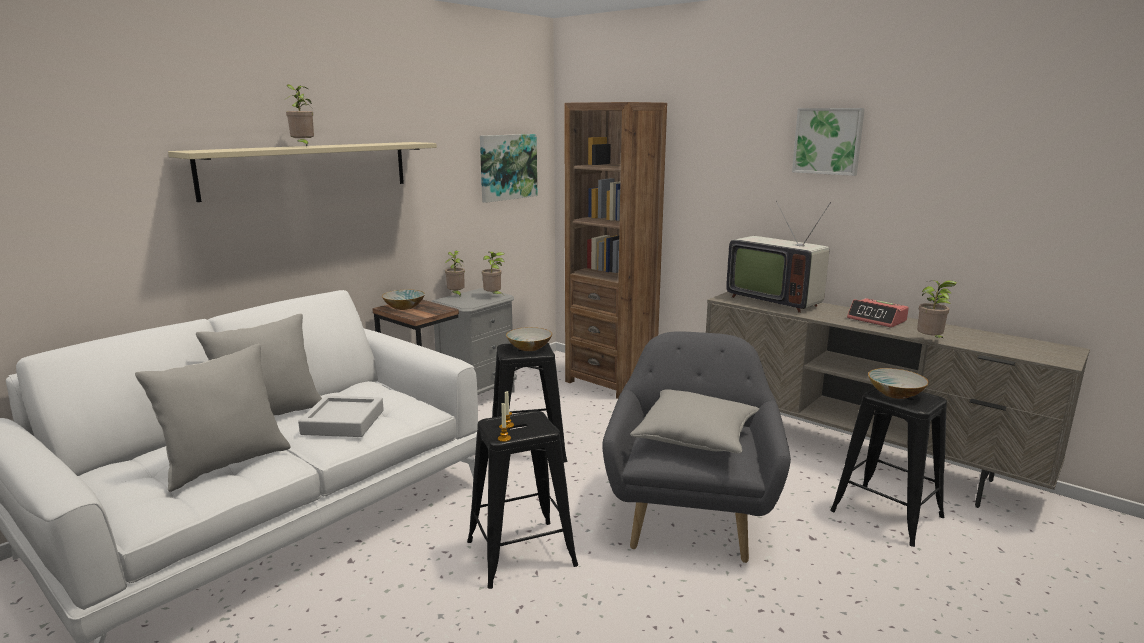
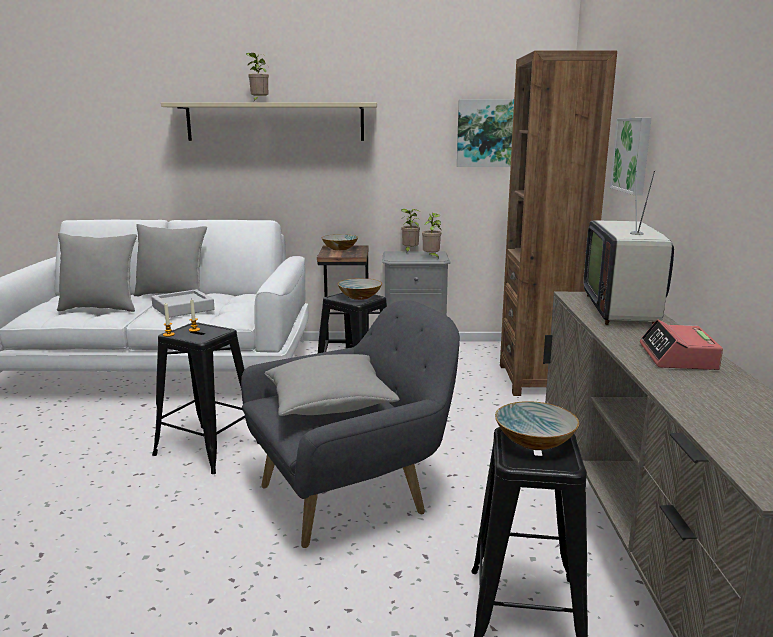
camera: 50 degrees right, 0 degrees up
(828, 141) = (718, 83): picture -> picture (633, 155)
(930, 341) = (654, 394): potted plant -> none

